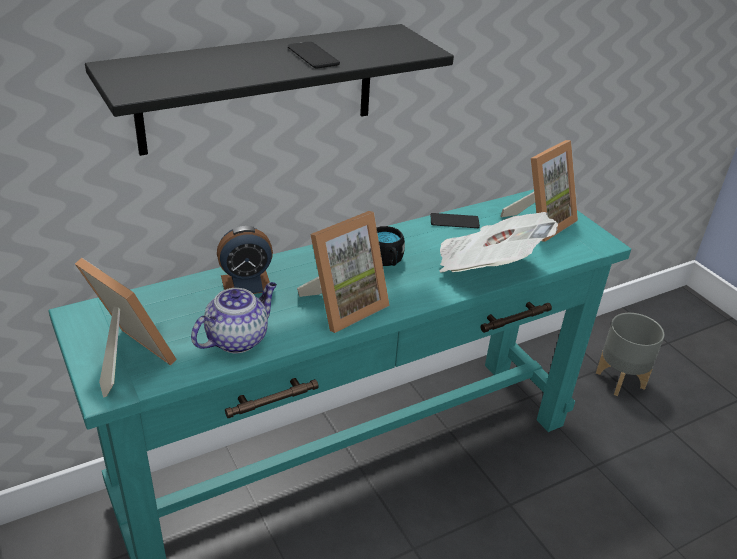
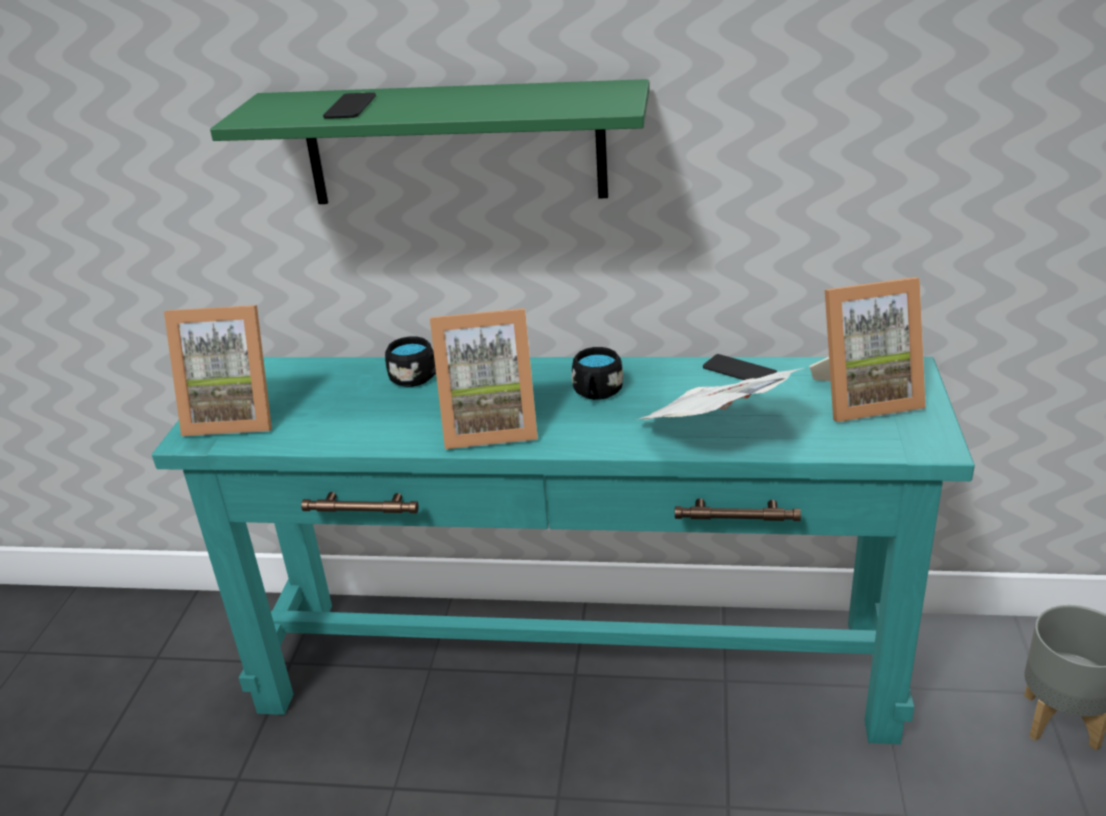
camera: 40 degrees right, 5 degrees down
(125, 360) = (234, 416): picture frame -> picture frame turned 105 degrees clockwise
(237, 338) = (349, 427): teapot -> none
(246, 283) = (419, 378): alarm clock -> black mug
(258, 88) = (454, 144): black shelf -> green shelf
(313, 56) = (474, 103): phone -> phone (350, 107)

